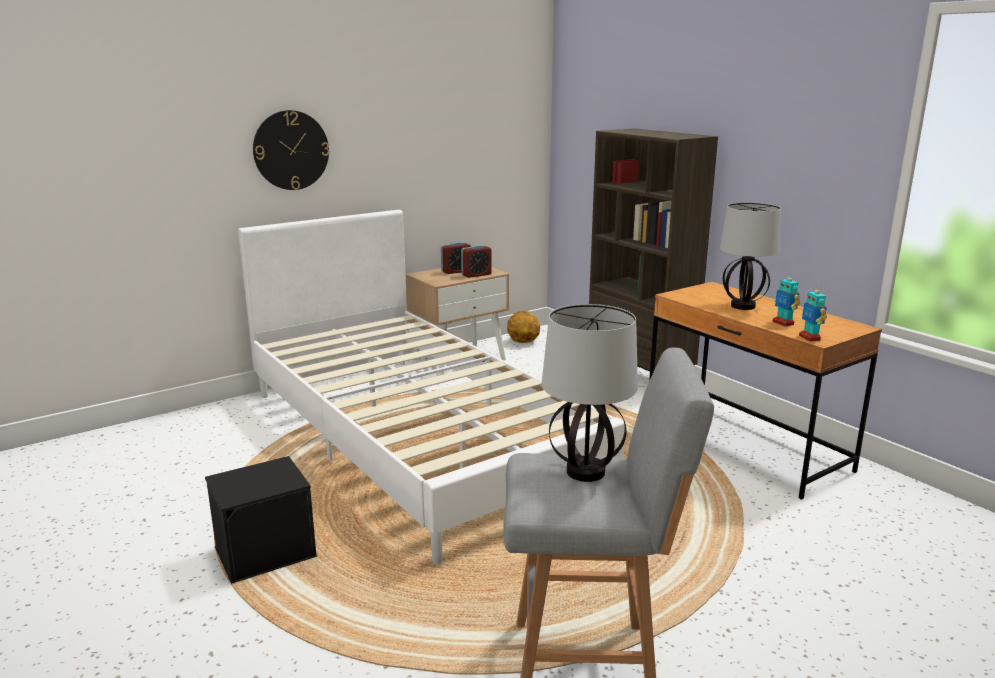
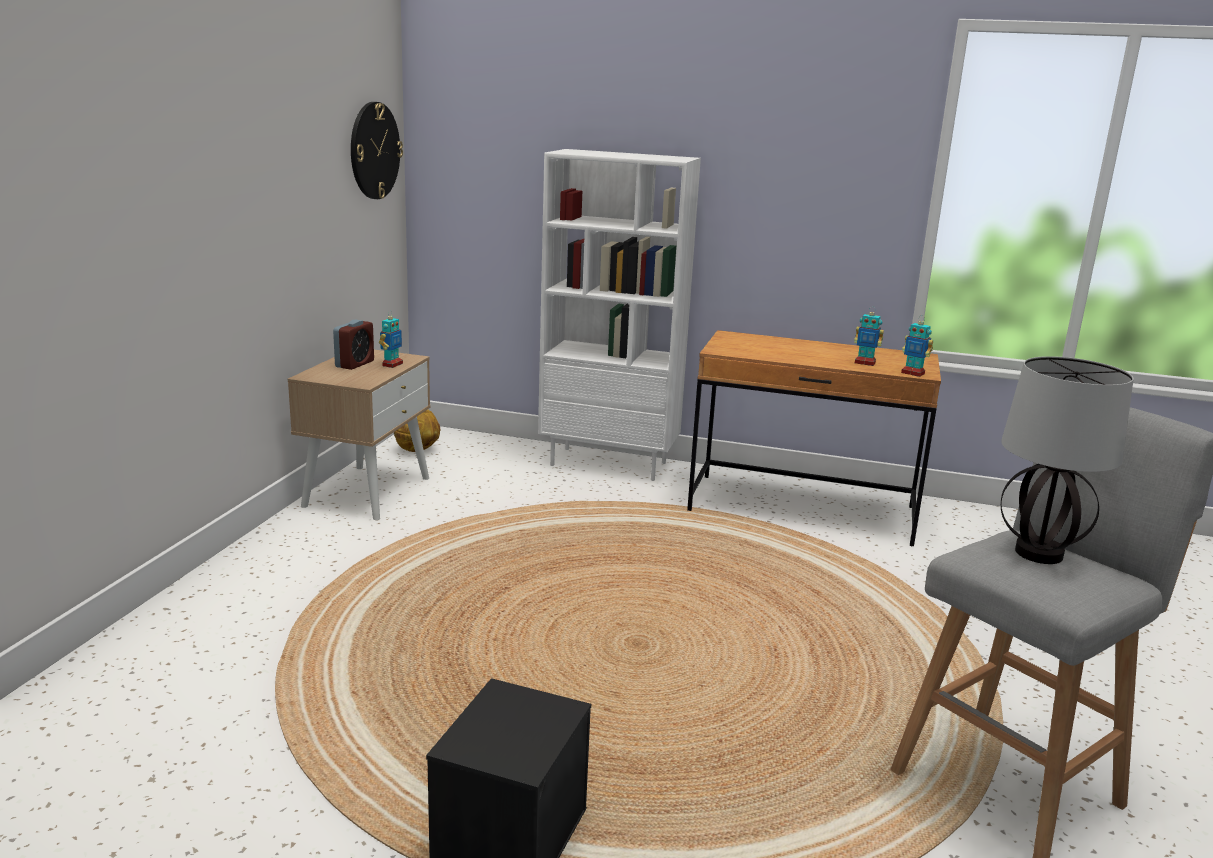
camera: 40 degrees left, 0 degrees up
(291, 150) = (141, 192): wall clock -> wall clock (374, 151)
(415, 438) = (468, 610): white bed -> none
(476, 275) = (392, 364): alarm clock -> toy robot
(640, 378) = (609, 463): brown bookcase -> white bookcase
(742, 306) = (798, 352): table lamp -> none

